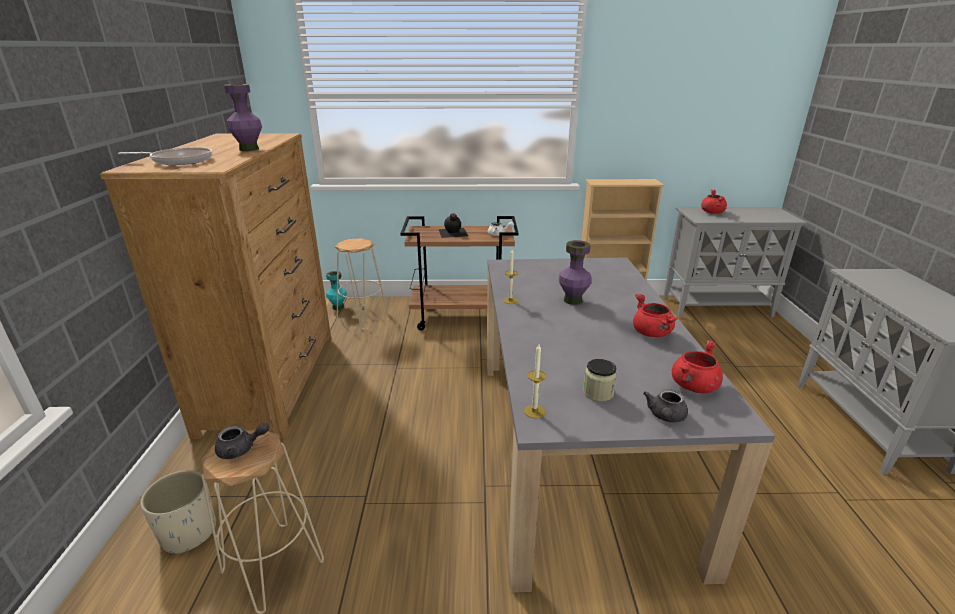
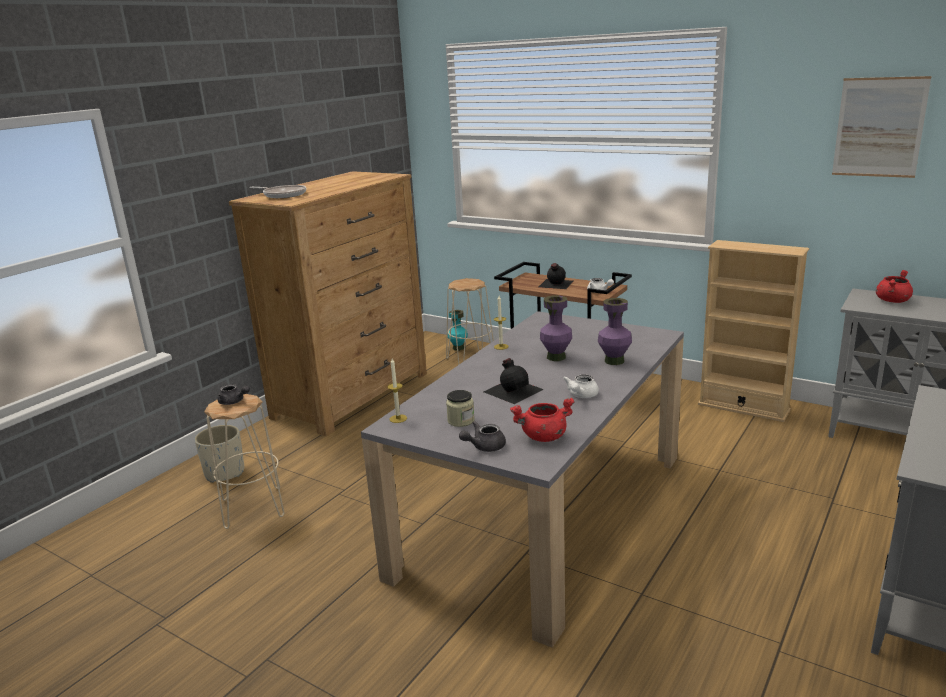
camera: 35 degrees right, 5 degrees down
(249, 149) = (342, 188): purple vase -> purple vase (614, 361)
(590, 343) = (513, 390): none -> black bottle
(652, 333) = (581, 395): red cooking pot -> white teapot
(698, 83) = (879, 127): none -> picture

